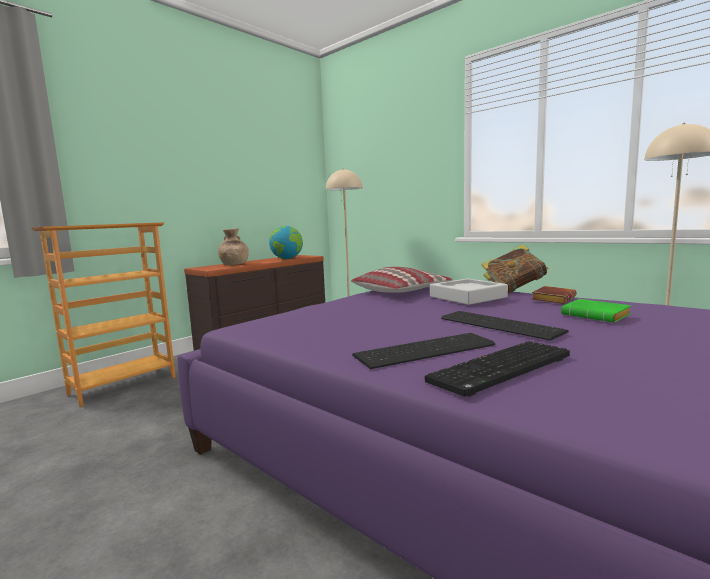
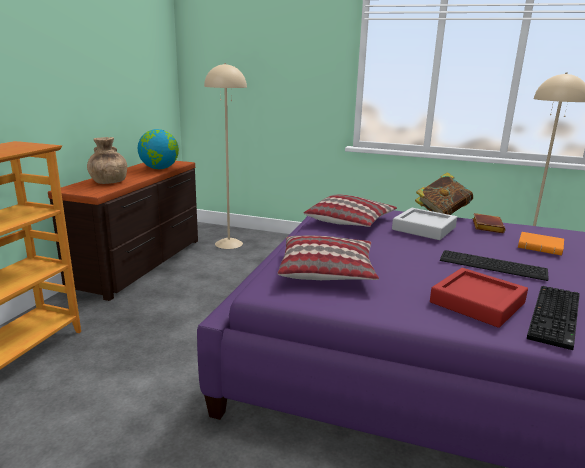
camera: 25 degrees left, 10 degrees up
(312, 319) = (327, 271): none -> pillow
(422, 350) = (477, 302): keyboard -> red tray
(597, 316) = (541, 247): green book -> orange book

